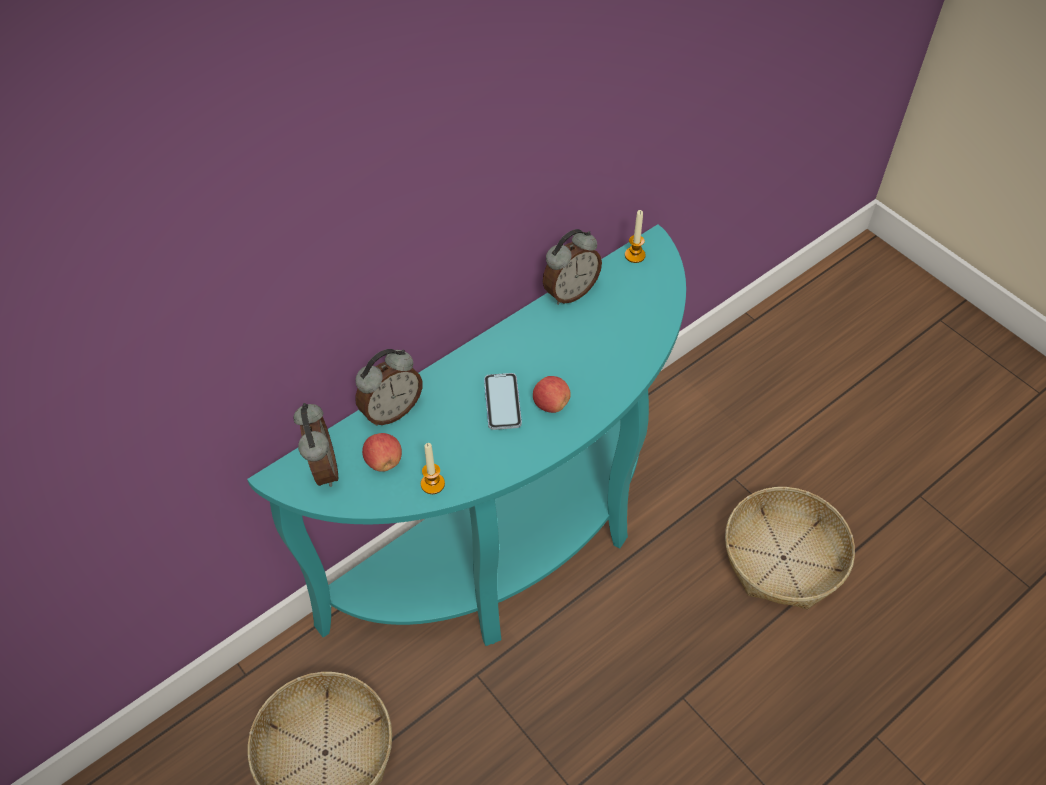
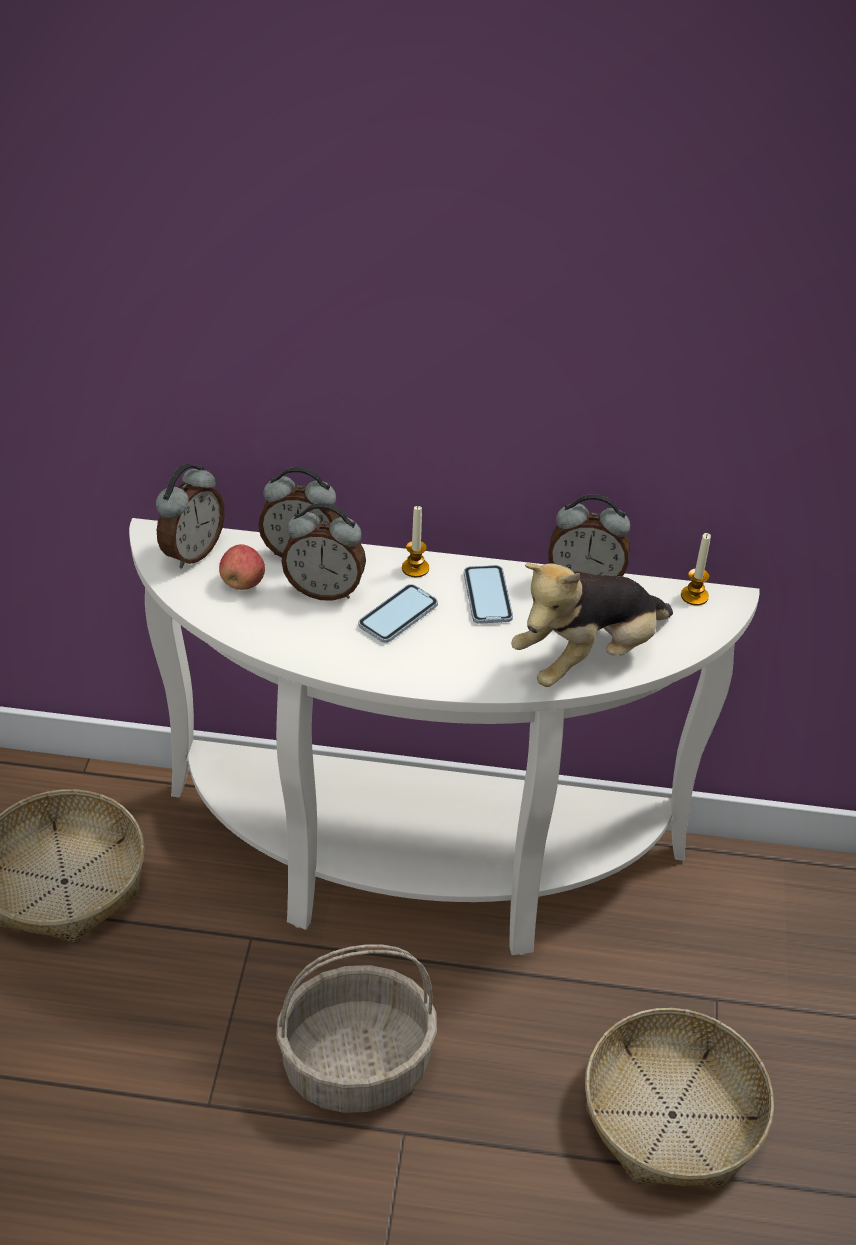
camera: 45 degrees right, 10 degrees down
(432, 484) = (255, 627): candle -> candle (415, 568)
(439, 423) = (324, 590): none -> alarm clock
(516, 548) = (417, 871): turquoise console table -> white console table
(533, 347) = (487, 596): none -> phone
(551, 404) = (437, 648): apple -> none
(618, 686) = (358, 1064): none -> basket
(633, 340) = (588, 657): none -> plush toy

